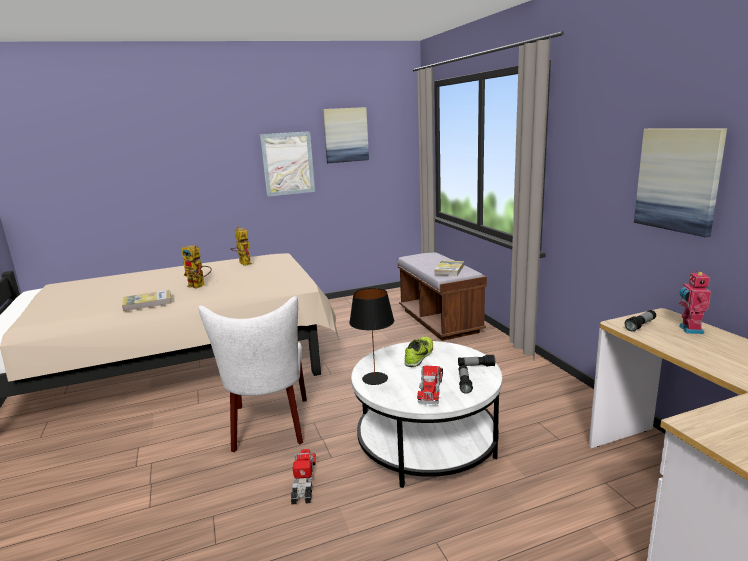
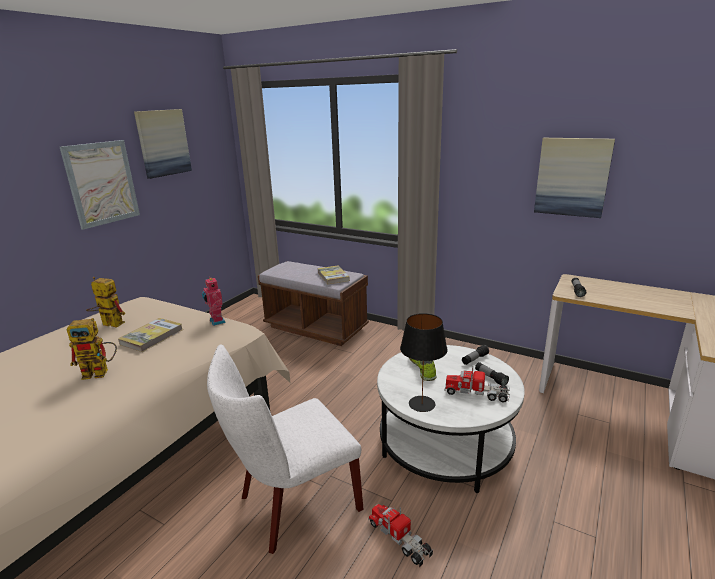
camera: 40 degrees left, 5 degrees up
(148, 303) = (57, 423): book -> book (152, 337)
(269, 427) = (292, 505): white chair -> white chair turned 105 degrees clockwise
(431, 389) = (476, 393): toy truck -> toy truck turned 135 degrees clockwise
(689, 329) = (602, 286): toy robot -> toy robot (216, 321)

